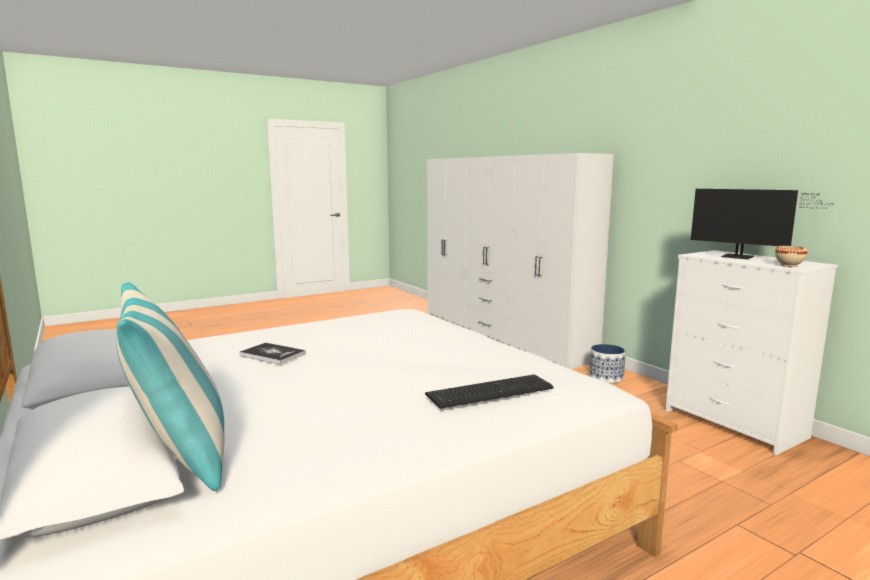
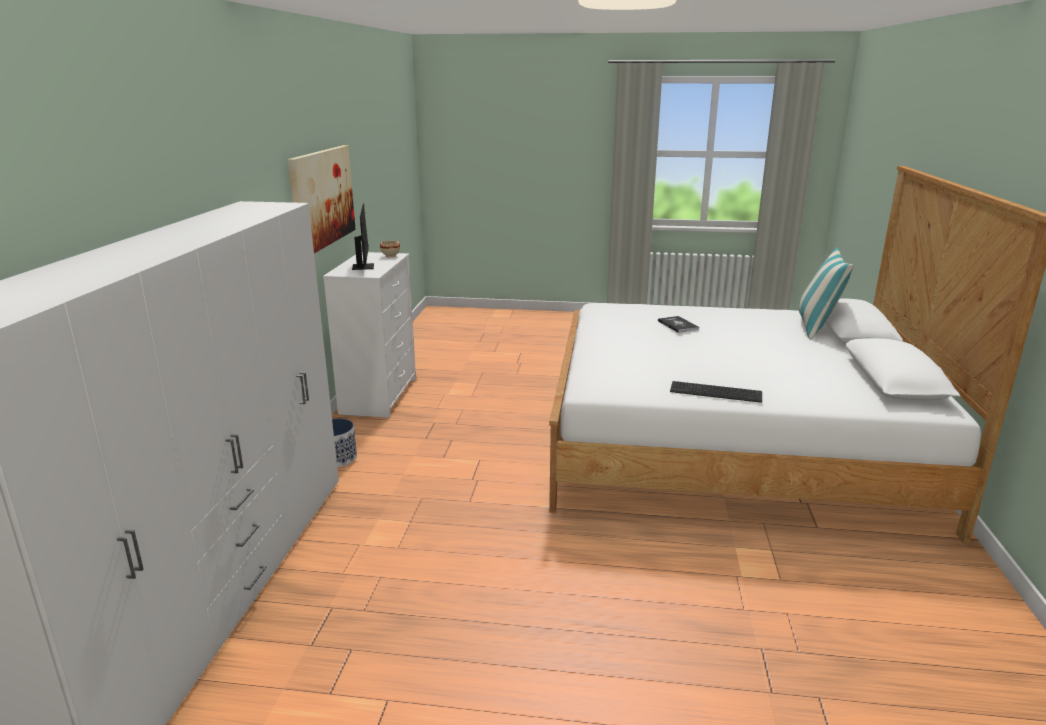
camera: 140 degrees left, 10 degrees up
(272, 355) = (759, 365): book -> book (678, 325)
(487, 390) = (658, 311): keyboard -> keyboard (716, 392)
(758, 175) = (322, 198): none -> picture

